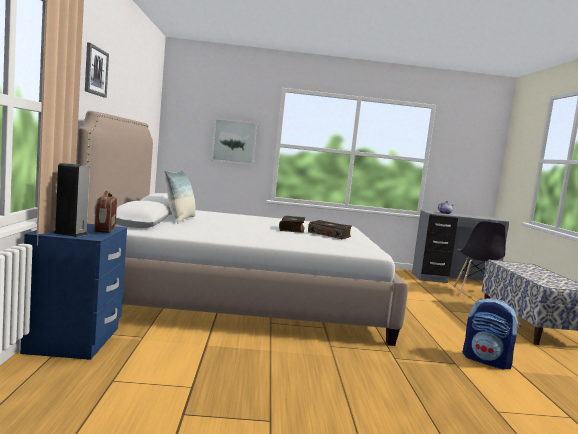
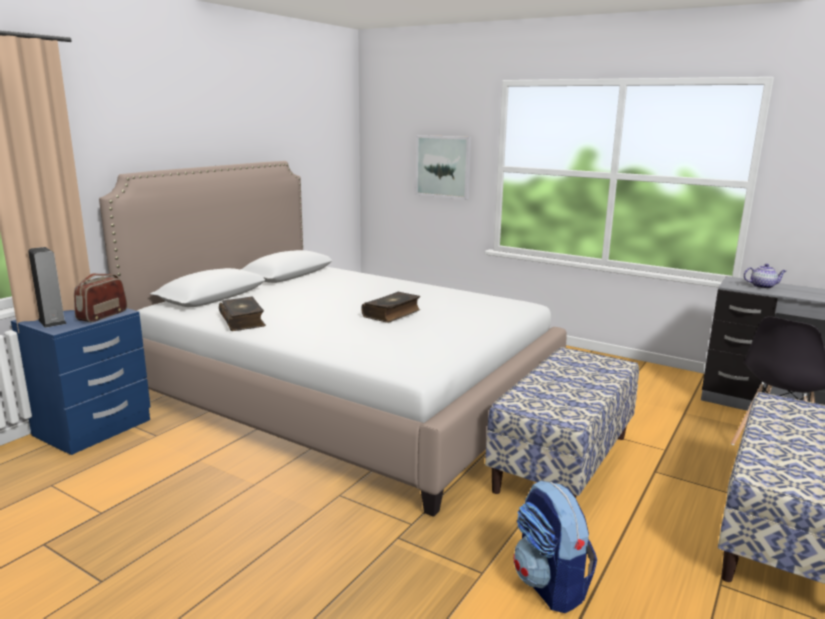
camera: 35 degrees right, 10 degrees up
(95, 71) = (148, 121): picture -> none
(180, 219) = (274, 291): pillow -> none
(329, 235) = (426, 328): book -> book (243, 321)
(409, 313) = (562, 462): none -> bench

